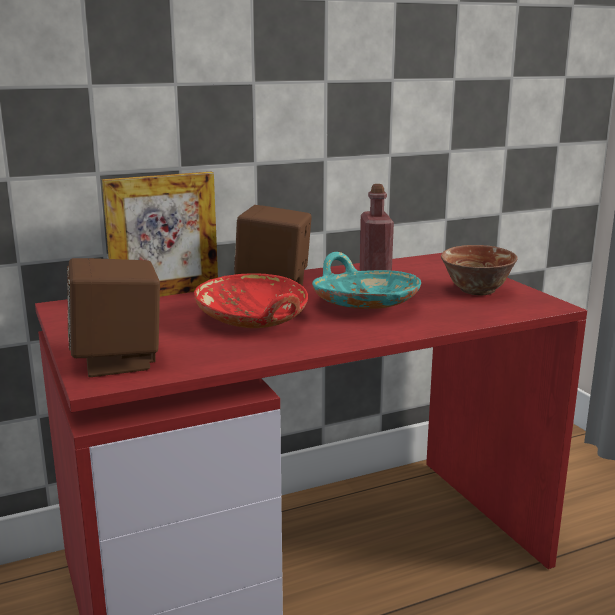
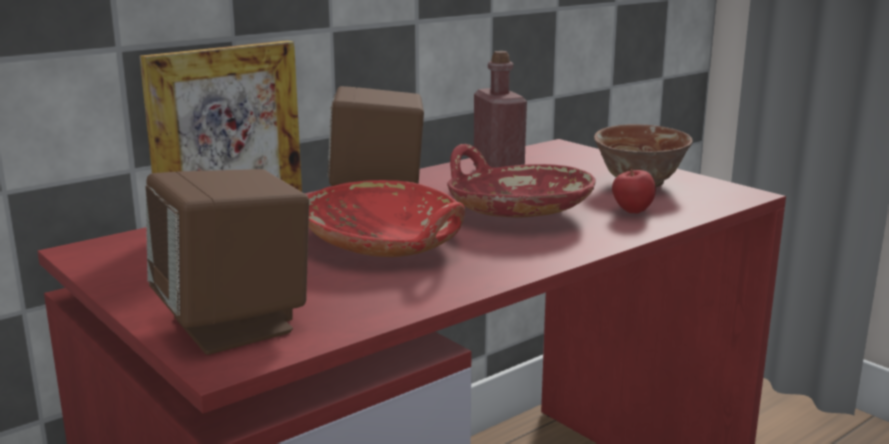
camera: 15 degrees left, 0 degrees up
(364, 304) = (516, 211): turquoise bowl -> red bowl
(449, 312) = (632, 212): none -> apple

